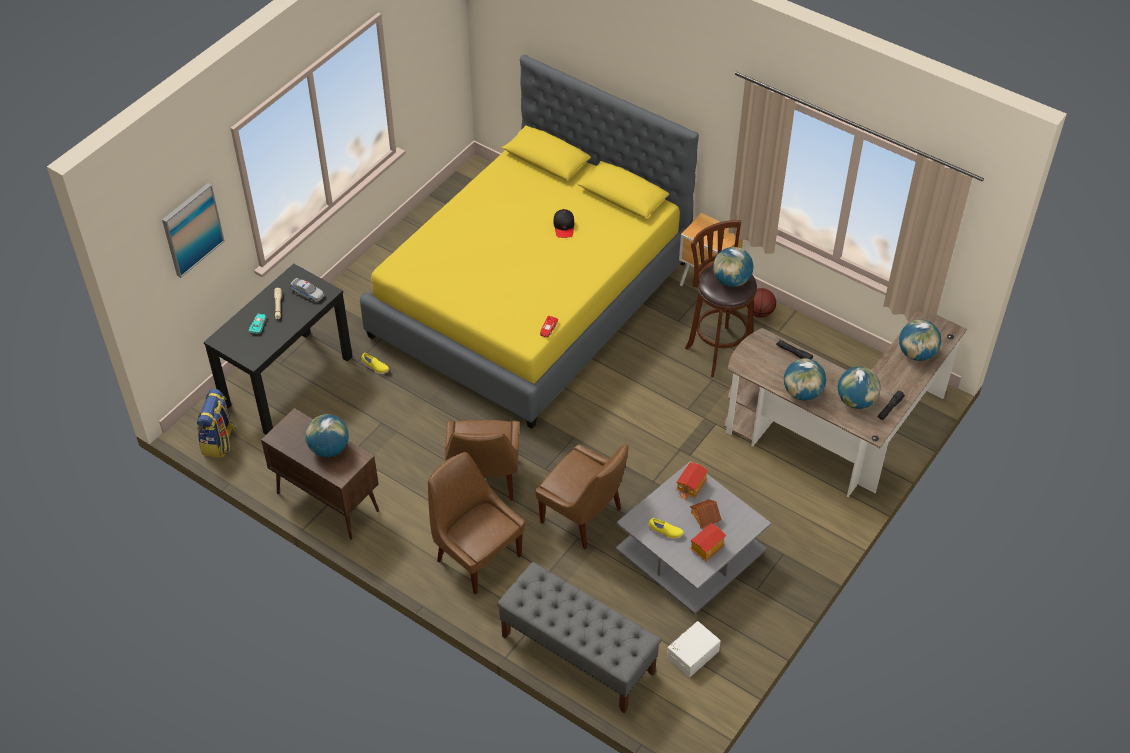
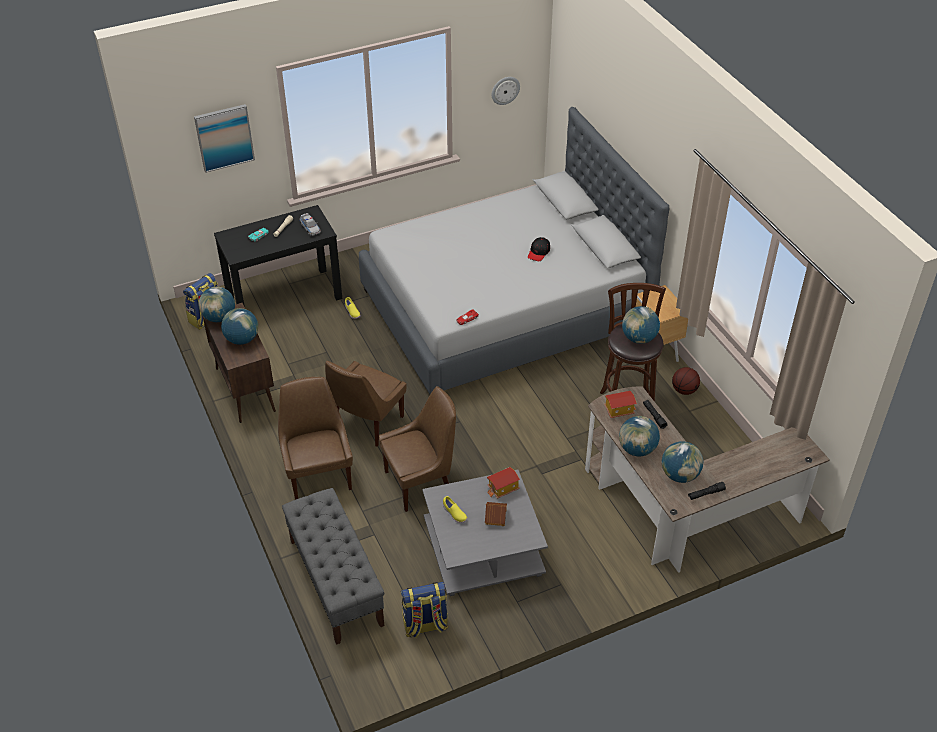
camera: 30 degrees right, 5 degrees down
(433, 58) = (505, 90): none -> wall clock
(531, 299) = (505, 309): yellow bed -> grey bed
(583, 517) = (421, 482): brown chair -> brown chair turned 90 degrees counterclockwise
(691, 653) = (425, 625): white storage box -> backpack
(706, 548) = (478, 541): toy house -> toy house (619, 410)
(916, 353) = (765, 460): globe -> globe (219, 317)

